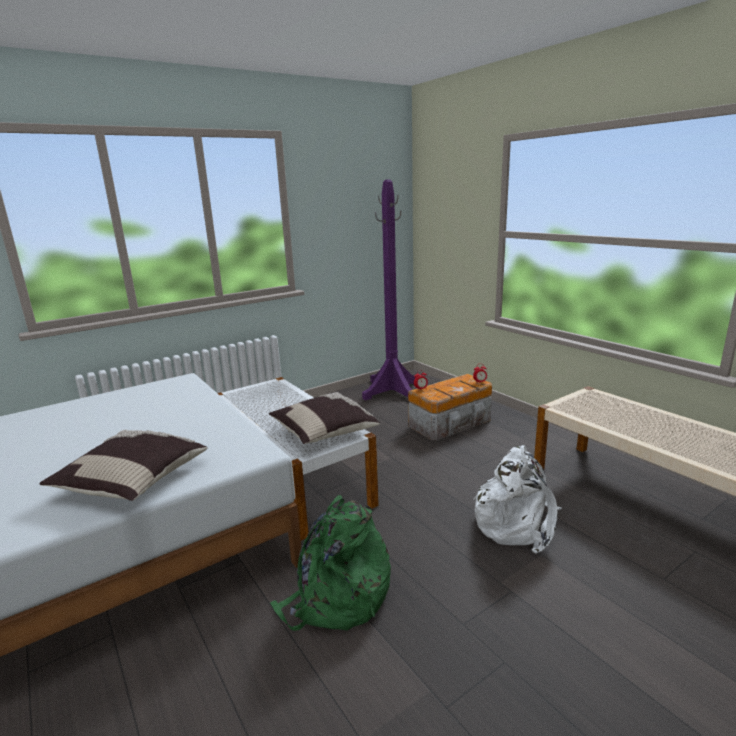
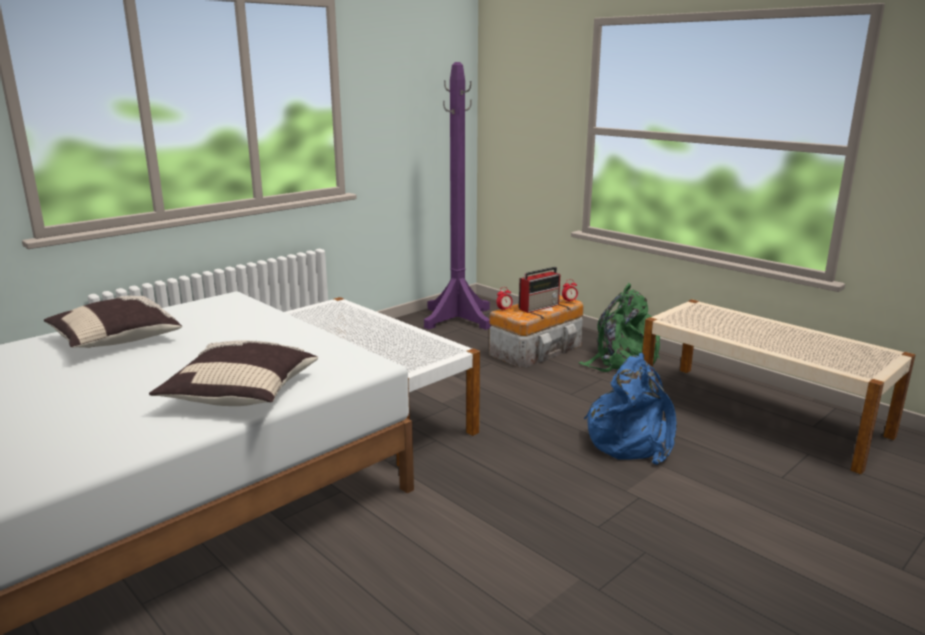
camera: 10 degrees left, 0 degrees up
(324, 431) = (419, 348): pillow -> pillow (115, 339)
(337, 597) = (462, 515): green backpack -> green backpack (621, 360)
(452, 387) = (539, 306): none -> radio
(516, 523) = (631, 440): white backpack -> blue backpack

